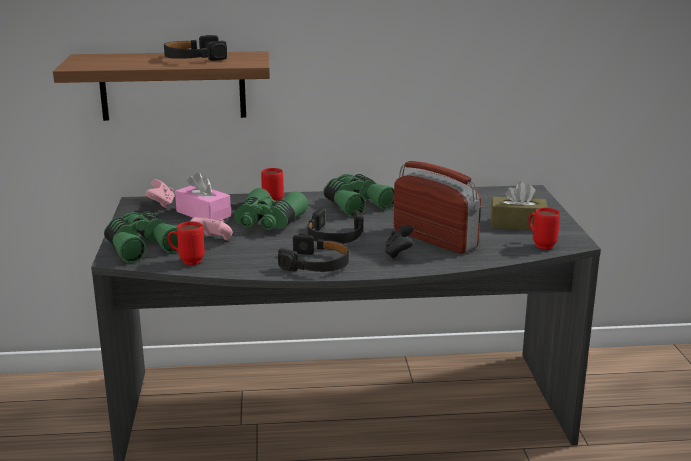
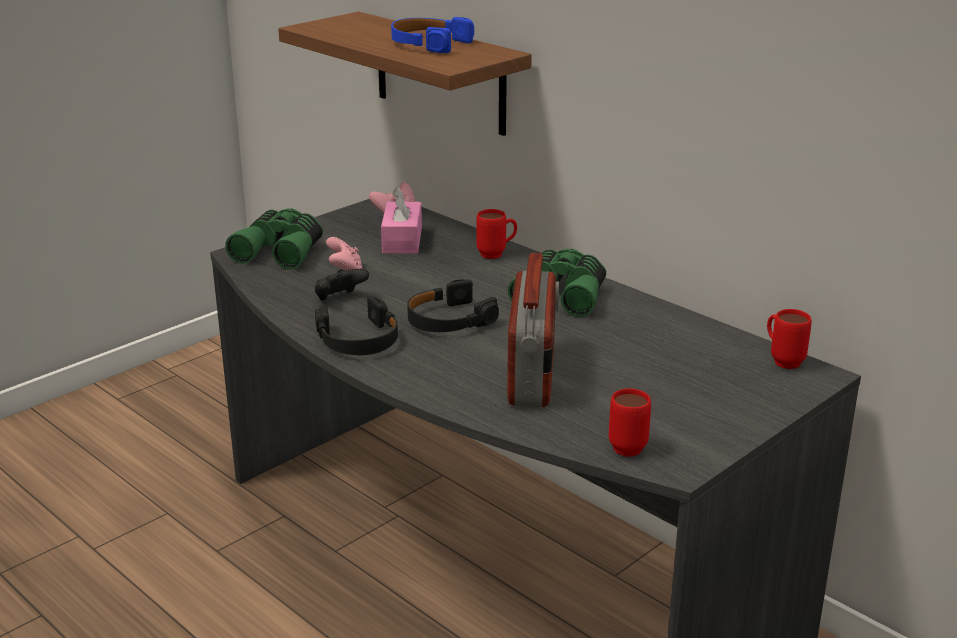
camera: 50 degrees right, 5 degrees up
(187, 261) = (276, 282): red mug -> red mug (782, 360)
(194, 58) = (429, 44): black headphones -> blue headphones
(268, 222) = (430, 275): green binoculars -> none
(399, 254) = (454, 370): black game controller -> black game controller (339, 299)
(517, 224) = (673, 407): brown tissue box -> none

